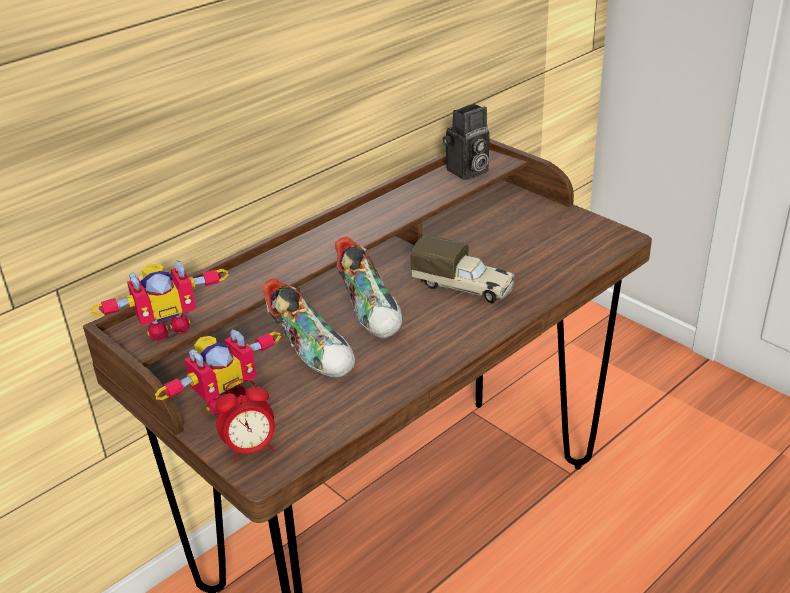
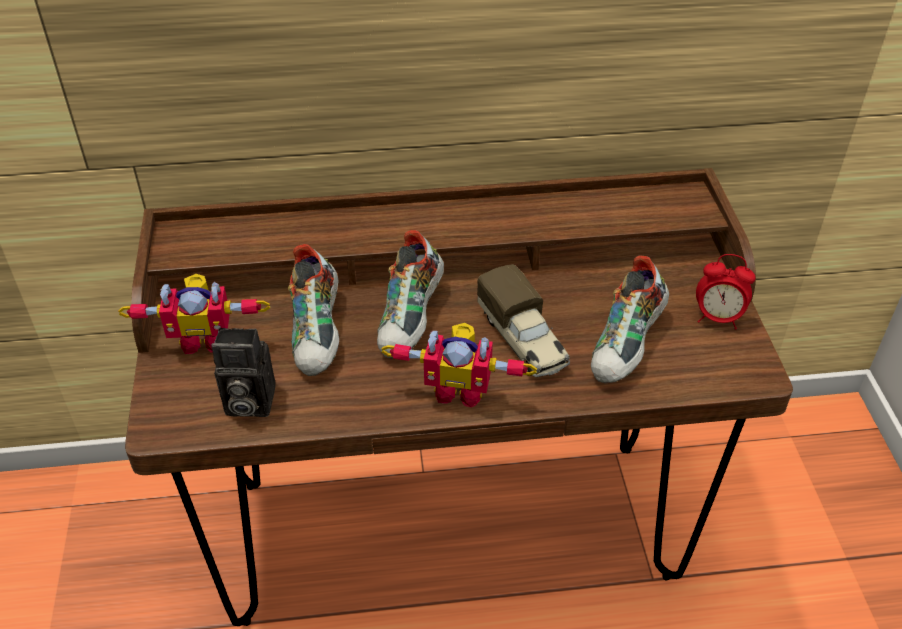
camera: 35 degrees right, 10 degrees up
(167, 327) = (204, 245): toy robot -> toy robot (459, 389)
(251, 449) = (174, 402): alarm clock -> alarm clock (717, 318)
(467, 172) = (647, 207): camera -> camera (246, 402)
(532, 259) = (627, 346): none -> shoe

